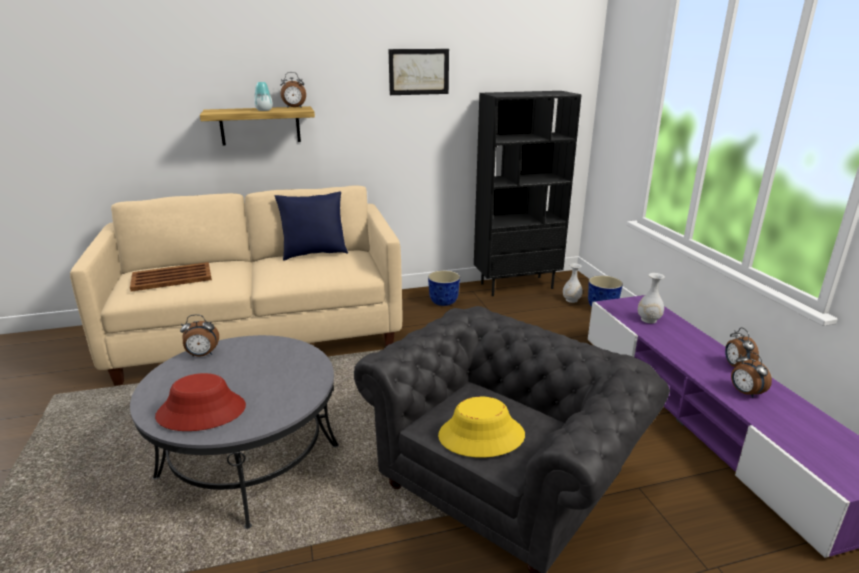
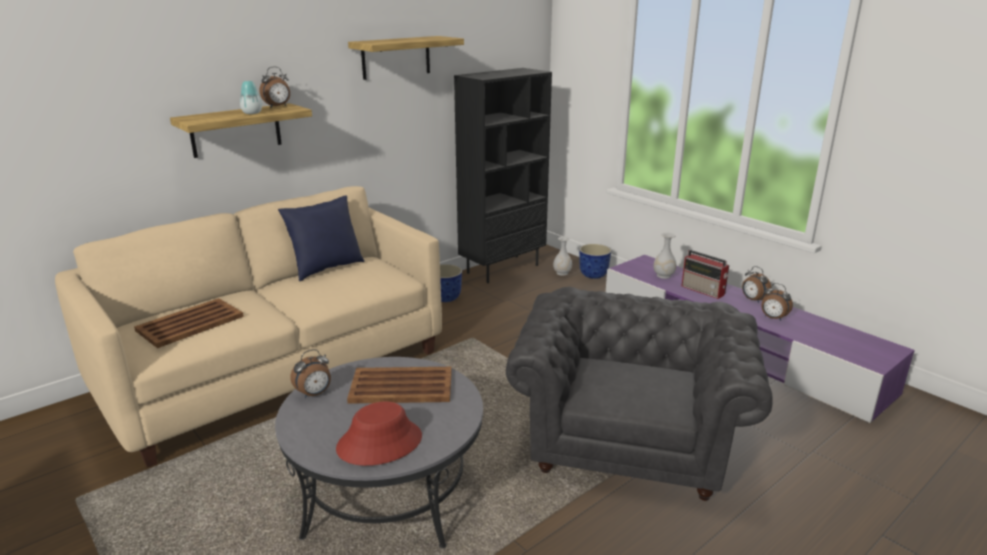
camera: 25 degrees left, 0 degrees up
(272, 367) = (402, 386): none -> brown tray
(419, 72) = (396, 57): picture -> shelf
(481, 436) = (633, 396): yellow hat -> none
(682, 344) = (704, 290): none -> radio

